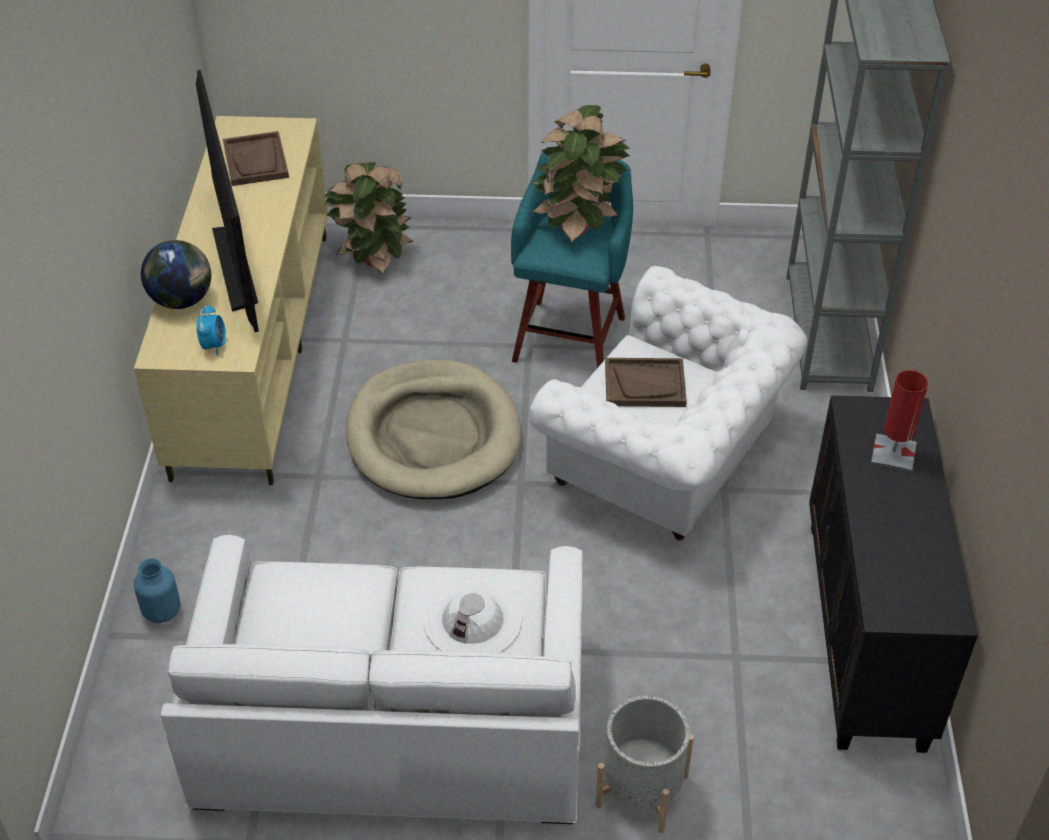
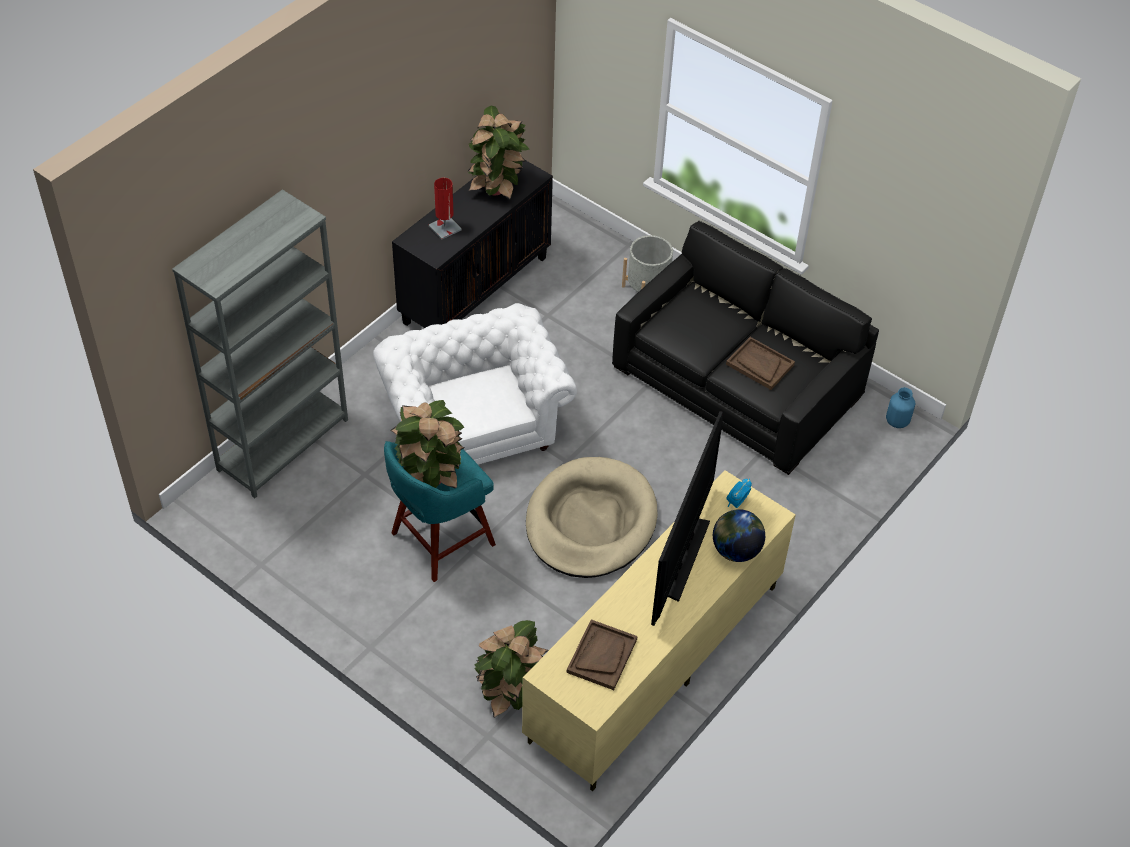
camera: 145 degrees left, 5 degrees up
(162, 611) = (823, 504): blue vase -> blue vase (897, 422)
(391, 720) = (738, 382): white sofa -> black sofa
(473, 619) = (693, 323): white hat -> none
(645, 384) = (477, 401): brown tray -> brown tray (759, 364)
(909, 557) = (497, 188): none -> potted plant

